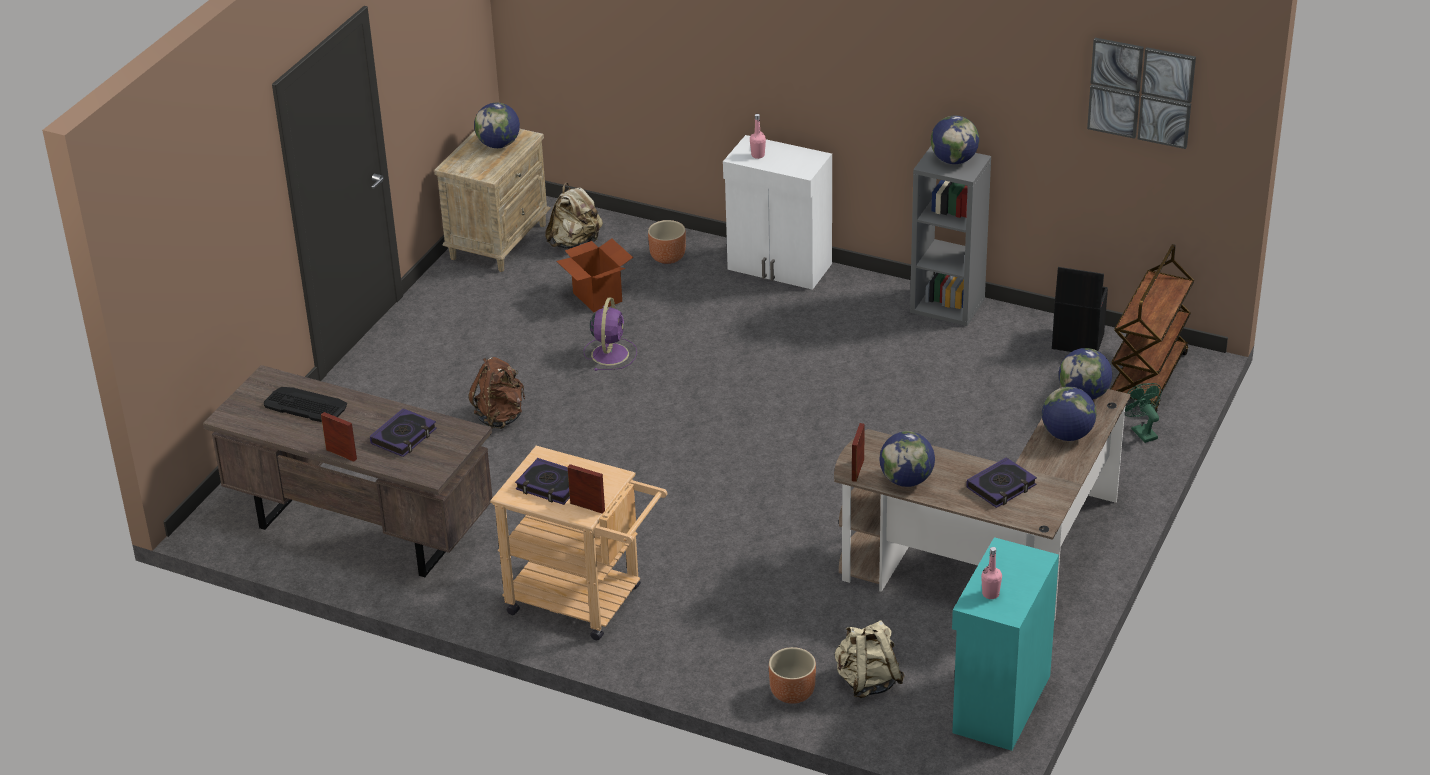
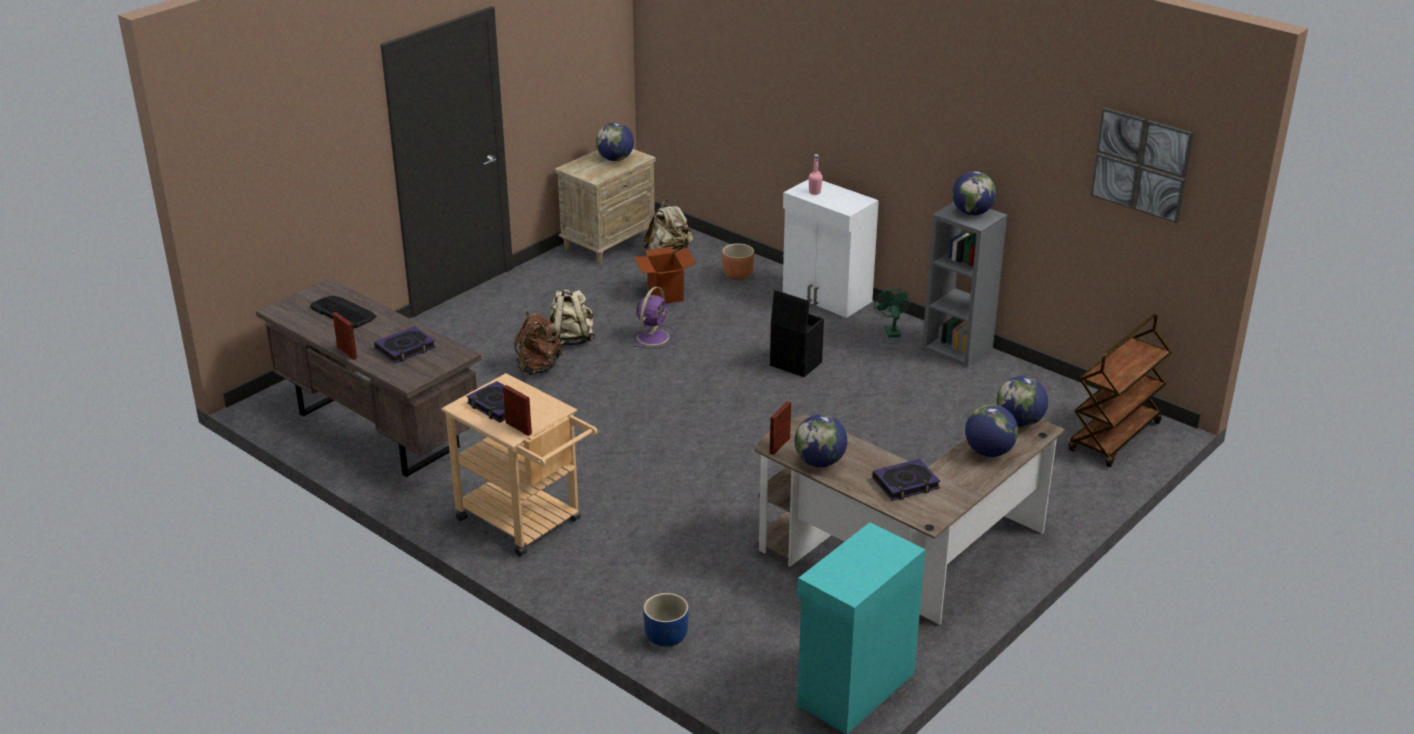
camera: 15 degrees right, 5 degrees down
(793, 693) = (667, 637): brown planter -> blue planter
(867, 682) = (739, 642): beige backpack -> beige backpack (571, 339)
(990, 594) = (841, 571): pink bottle -> none
(1076, 341) = (1061, 396): black storage box -> black storage box (794, 364)
(1141, 431) = (1091, 478): green fan -> green fan (890, 330)

